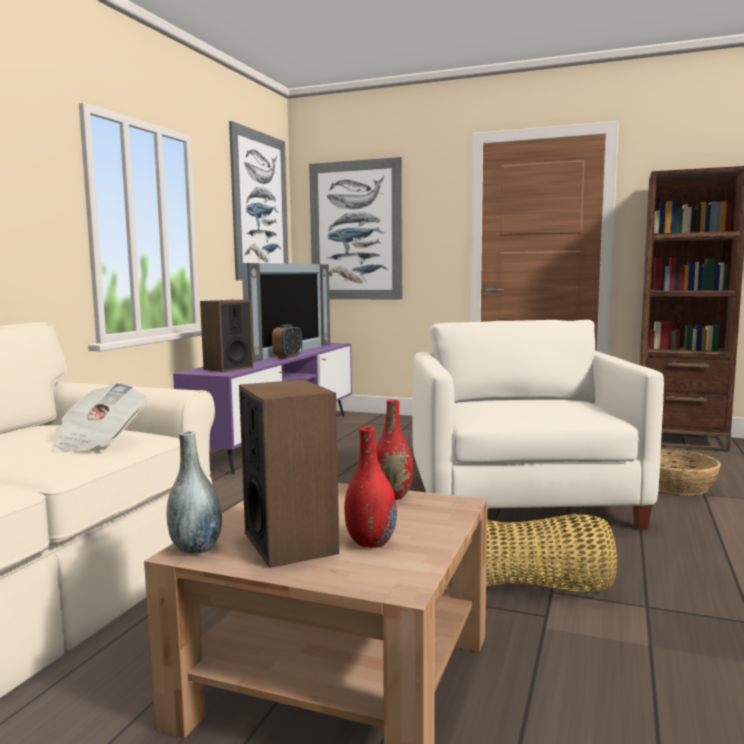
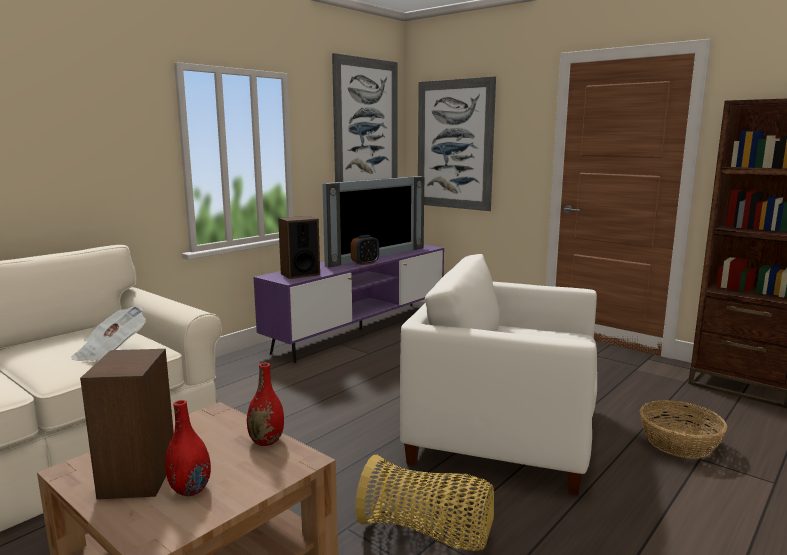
camera: 20 degrees right, 5 degrees up
(196, 548) = (77, 468): grey vase -> none
(520, 501) = (503, 433): white armchair -> white armchair turned 90 degrees counterclockwise

